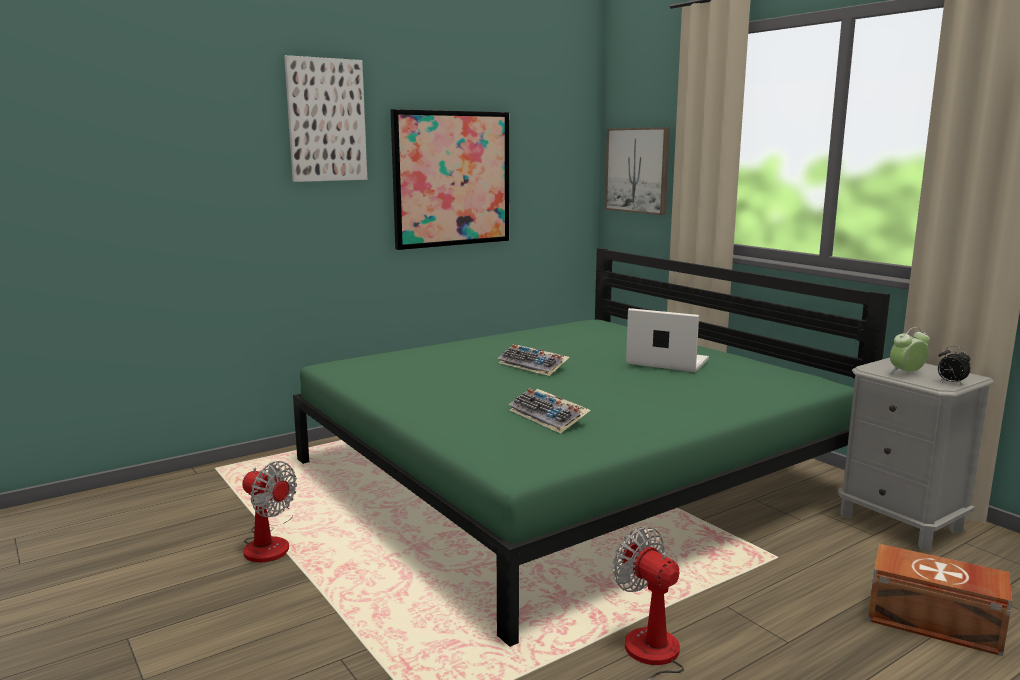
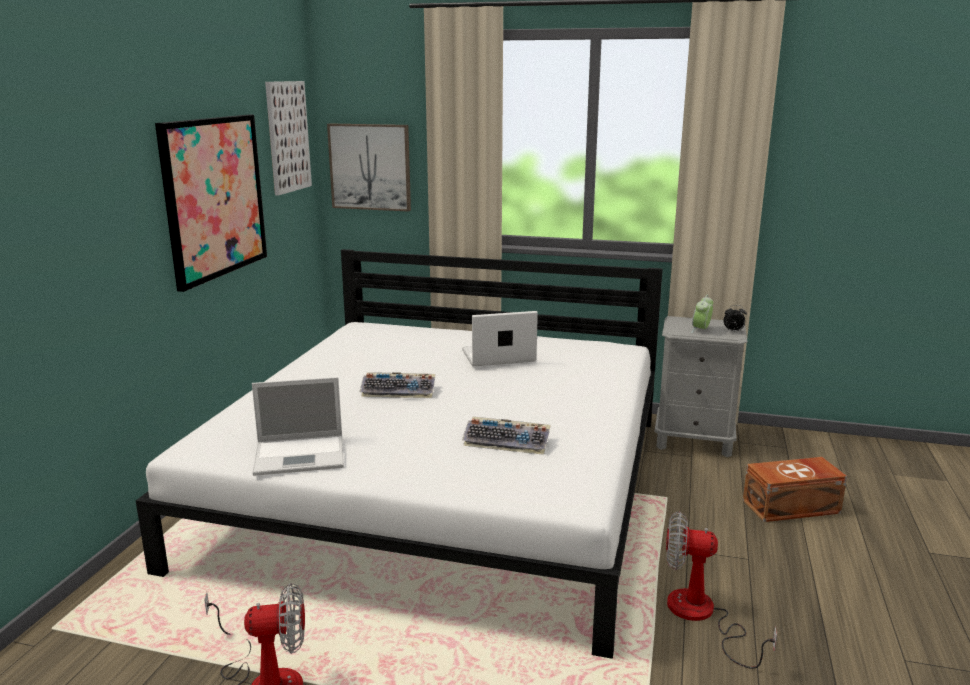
camera: 40 degrees left, 5 degrees up
(326, 120) = (97, 145): picture -> picture (288, 137)
(388, 385) = (302, 455): none -> laptop
(569, 476) = (444, 486): green bed -> white bed

